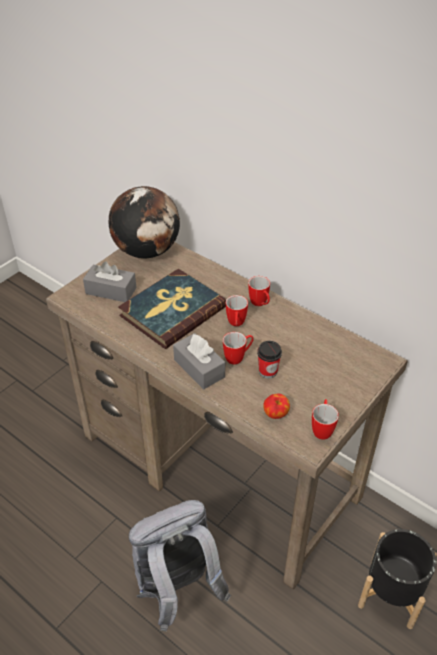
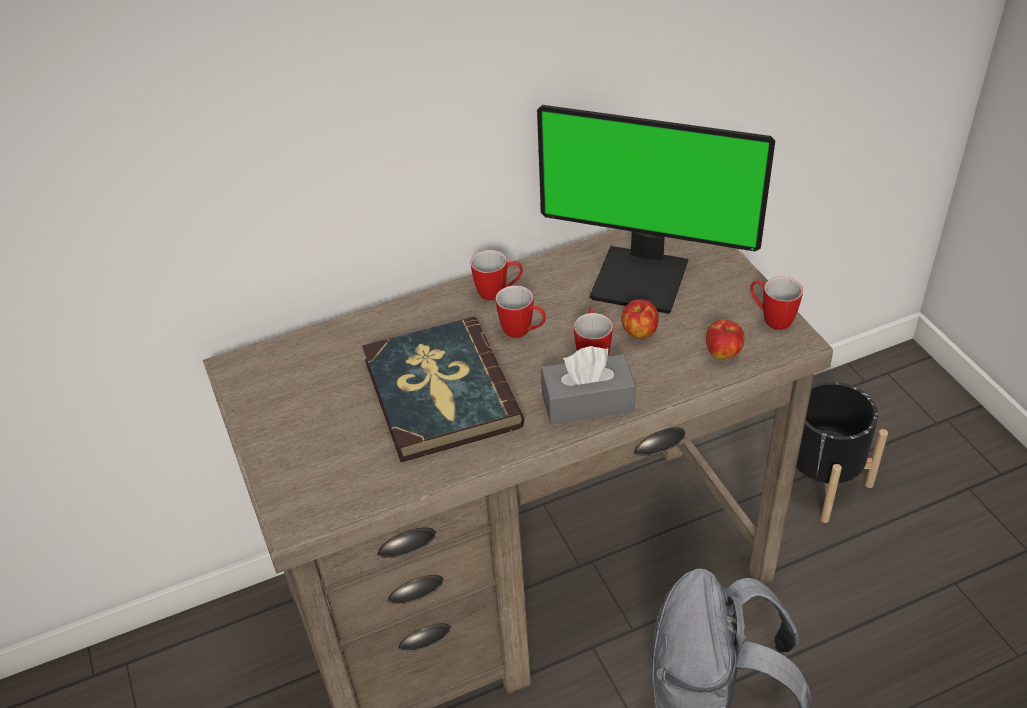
camera: 60 degrees left, 0 degrees up
(111, 291) = (329, 455): grey tissue box -> none
(147, 251) = (264, 378): globe -> none
(268, 371) = (639, 332): cup -> apple
(316, 357) = (642, 278): none -> monitor

